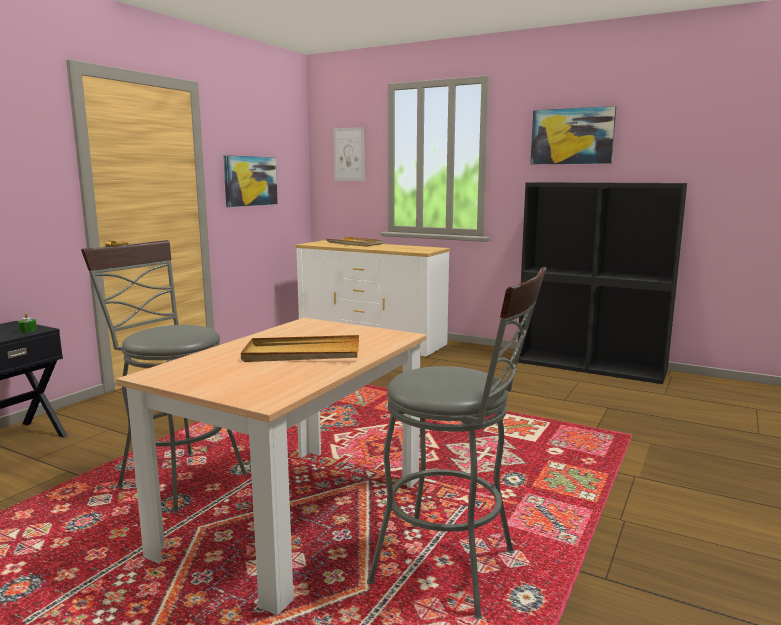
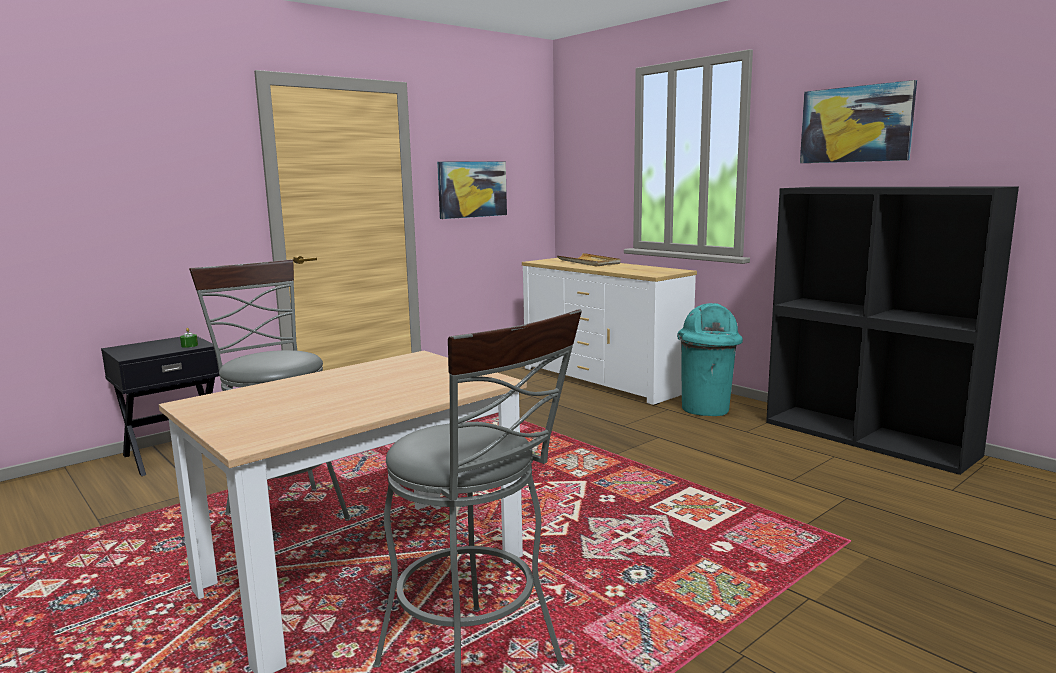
camera: 20 degrees right, 0 degrees up
(302, 353) = (359, 393): beige tray -> none
(349, 154) = (594, 155): picture -> none
(467, 356) = (706, 409): none -> turquoise trash can

